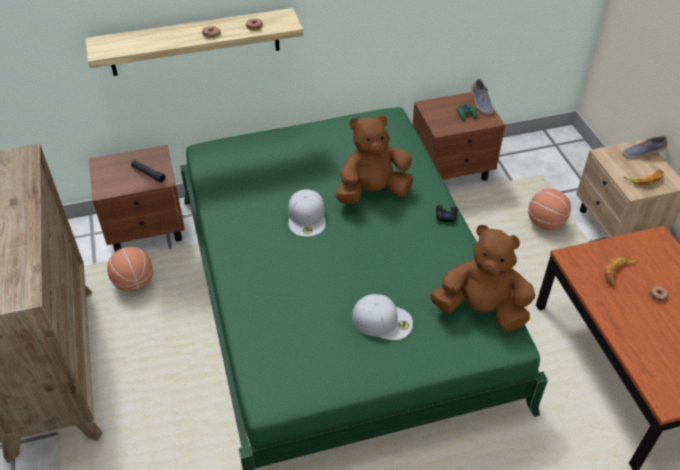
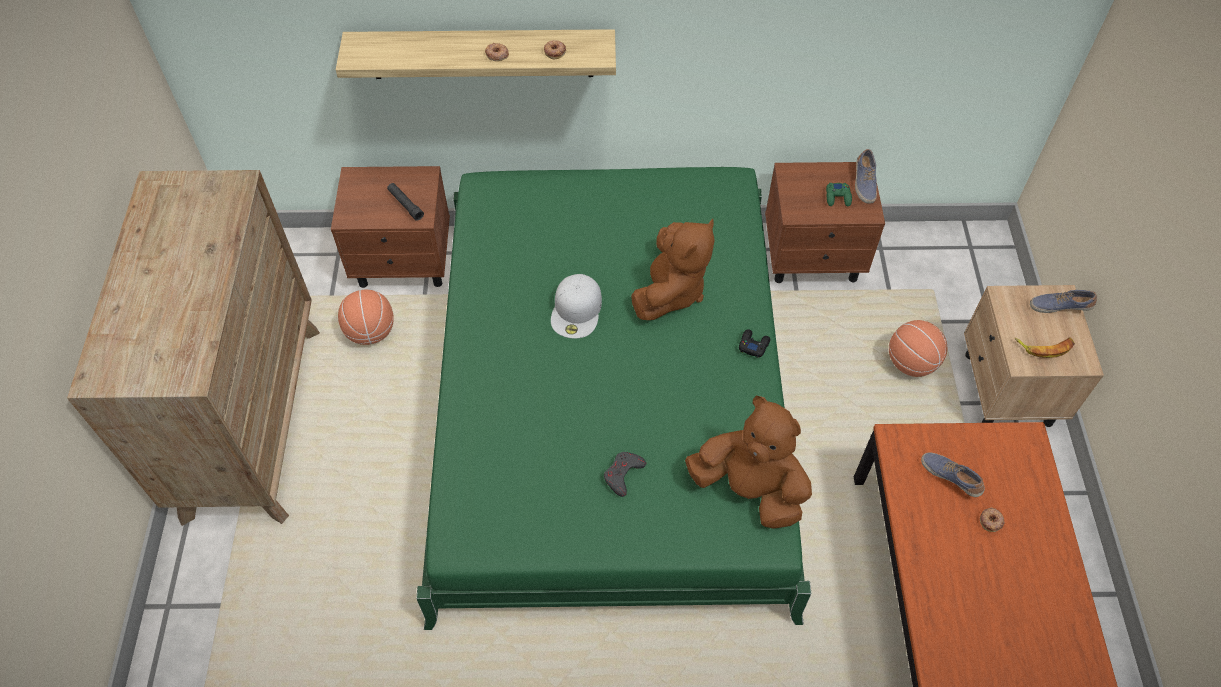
camera: 15 degrees right, 10 degrees up
(372, 192) = (670, 291): brown plush toy -> brown plush toy turned 120 degrees clockwise
(383, 320) = (623, 474): white cap -> grey game controller
(618, 273) = (950, 477): banana -> shoe

